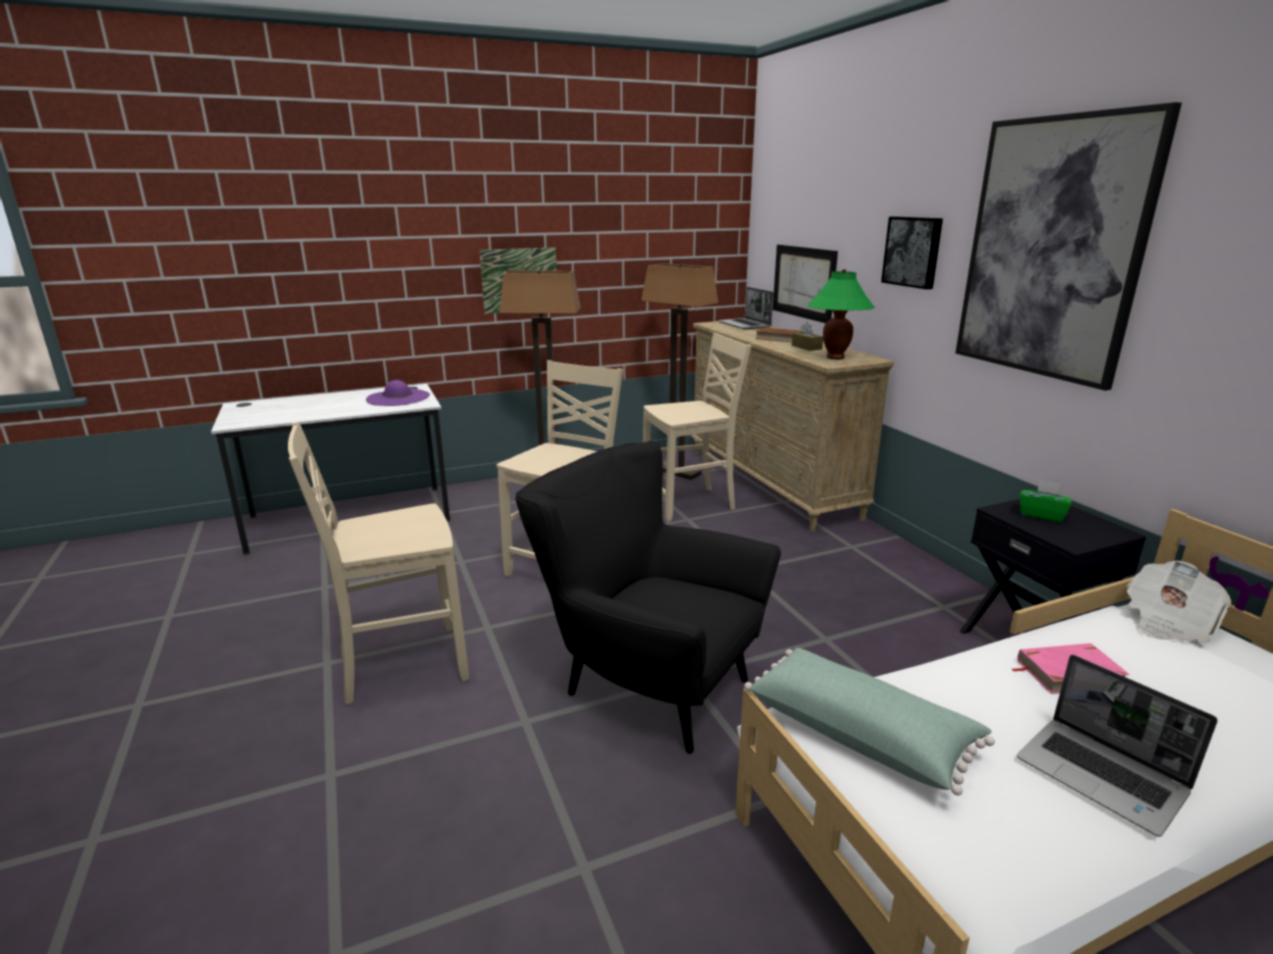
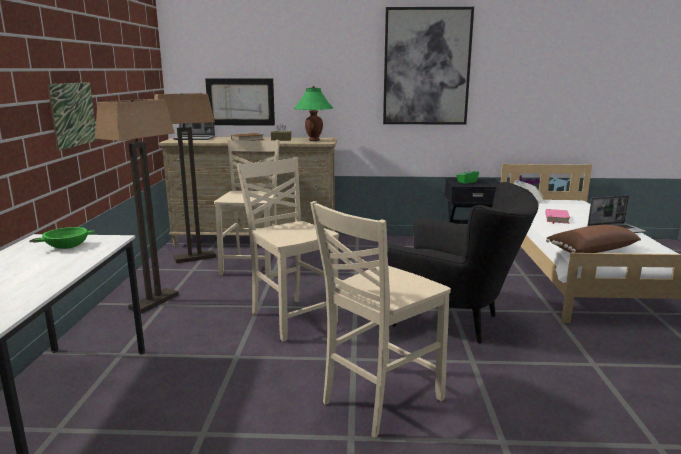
camera: 65 degrees left, 5 degrees down
(398, 397) = (67, 245): purple hat -> green bowl
(400, 665) = (379, 400): beige chair -> beige chair turned 45 degrees clockwise
(644, 684) = (453, 321): black armchair -> black armchair turned 120 degrees counterclockwise
(860, 732) = (590, 250): green pillow -> brown pillow
(913, 251) = (339, 74): picture -> none

